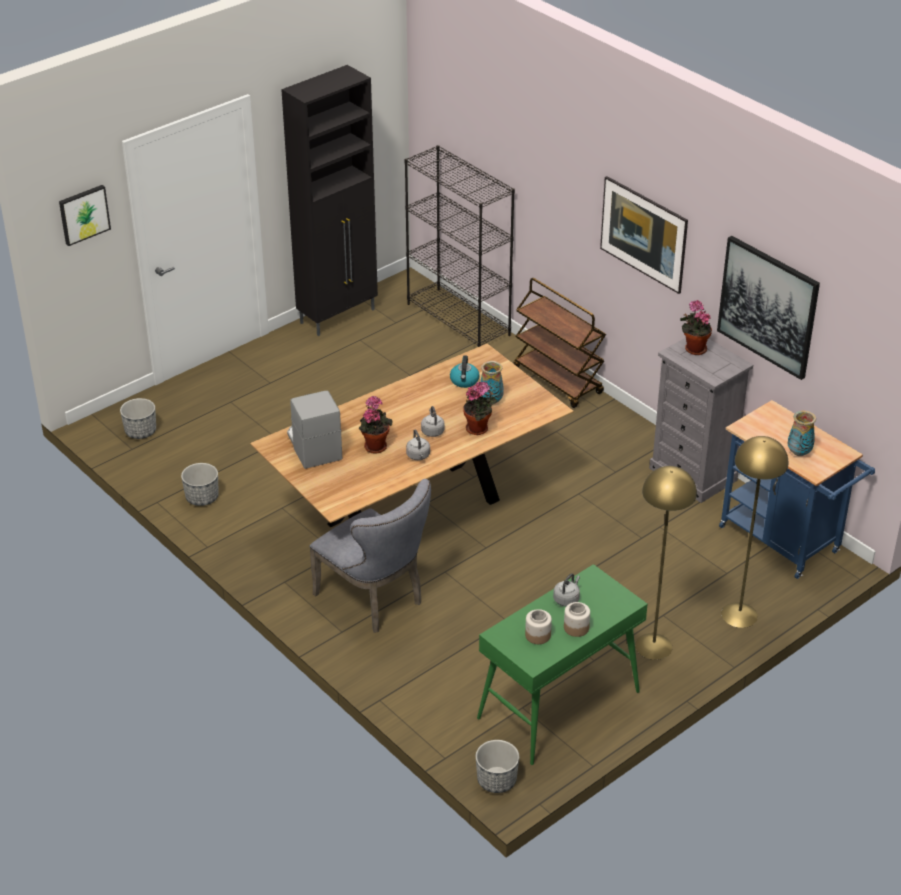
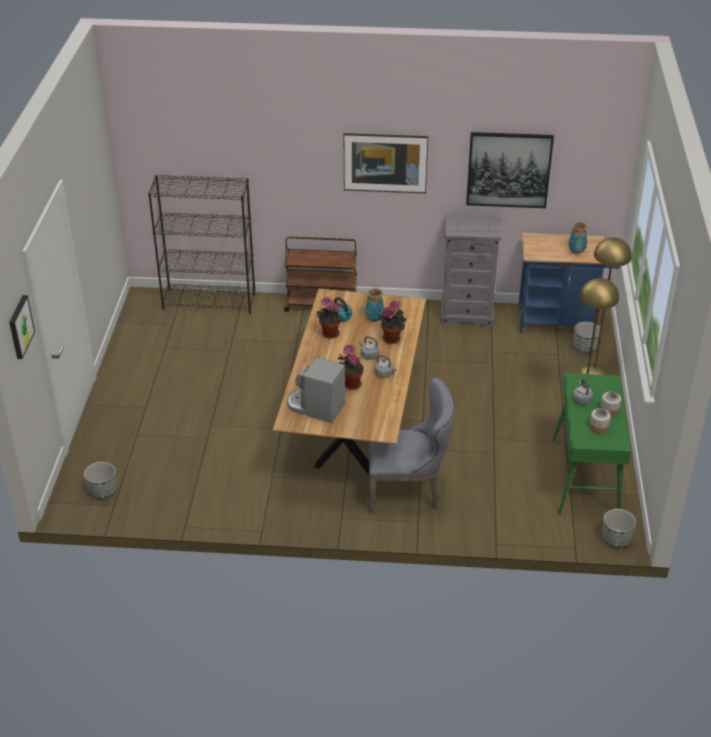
camera: 45 degrees left, 0 degrees up
(202, 497) = (211, 504): planter -> planter (585, 347)
(338, 316) = (128, 341): black cabinet -> none
(693, 349) = (459, 223): potted plant -> potted plant (329, 334)

